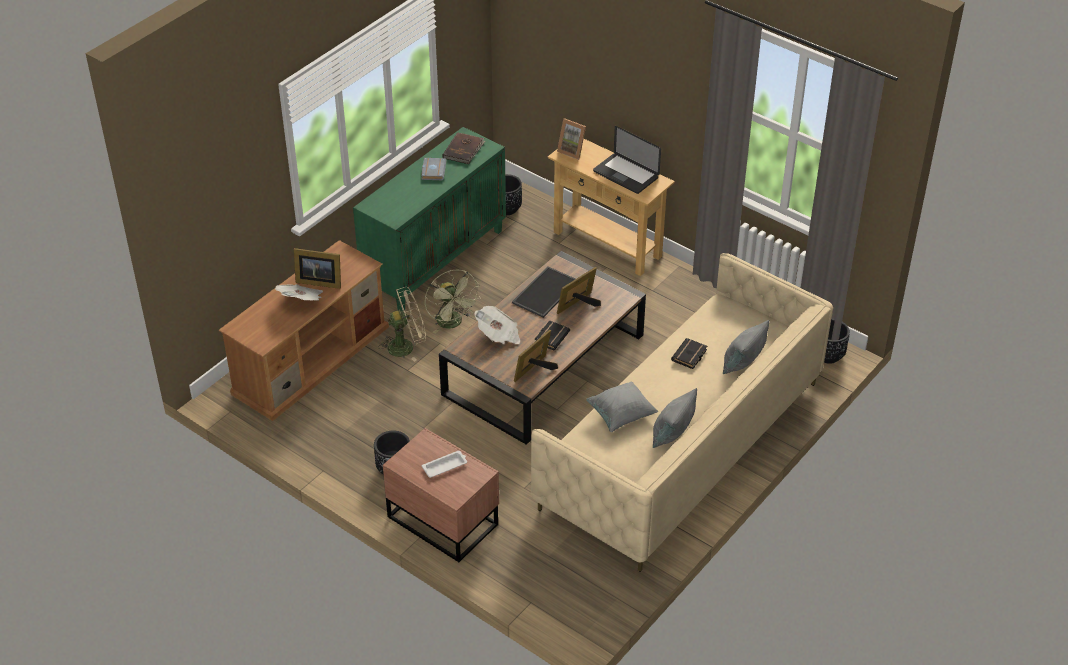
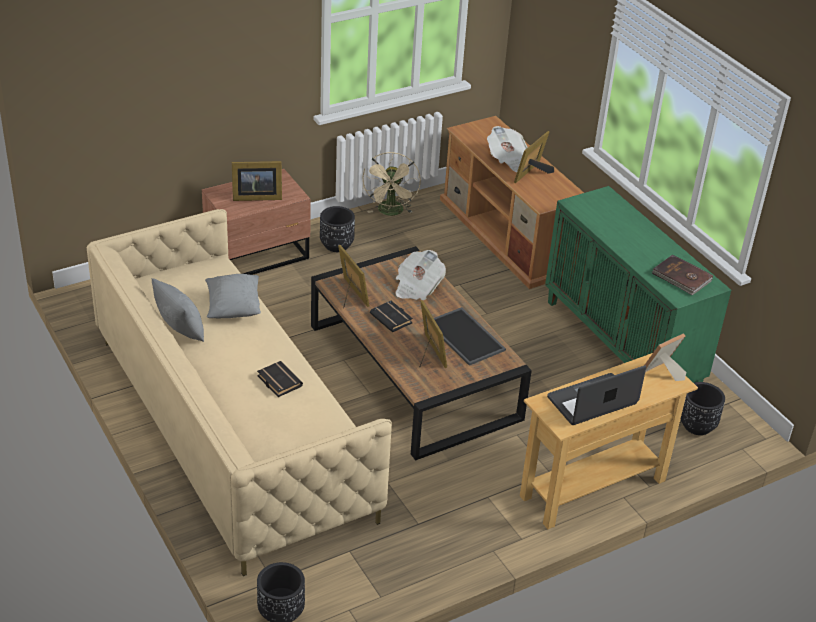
camera: 110 degrees right, 5 degrees down
(406, 346) = (494, 292): beige fan -> beige fan (391, 212)
(432, 171) = (650, 247): grey book -> none
(445, 466) = (255, 196): white tray -> picture frame
(453, 323) = (511, 330): green fan -> none
(743, 363) = (238, 417): grey pillow -> none

